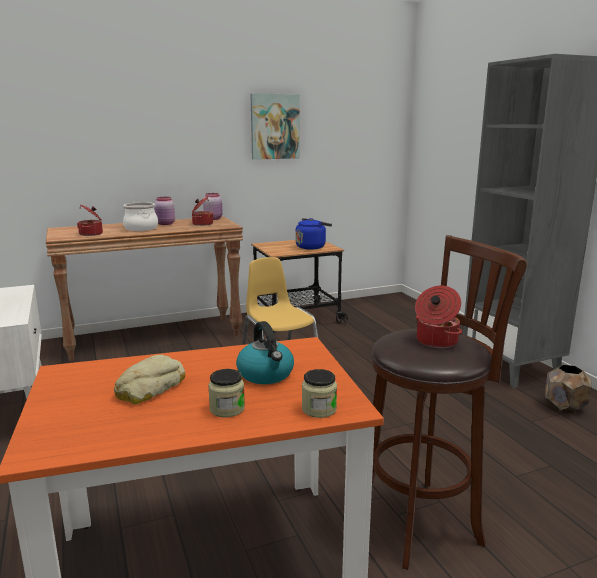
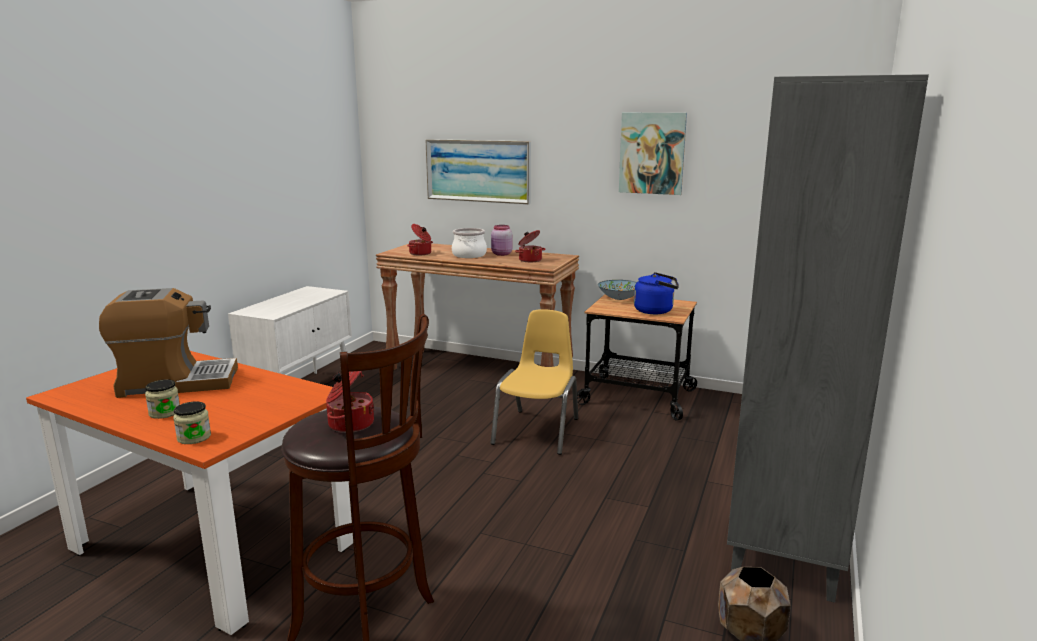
camera: 45 degrees right, 0 degrees up
(117, 148) = (478, 170): none -> picture
(149, 387) = (176, 382): bread -> coffee machine
(213, 218) = (558, 256): pink jar -> none
(266, 374) = (240, 402): kettle -> none
(270, 245) = (619, 298): none -> bowl

